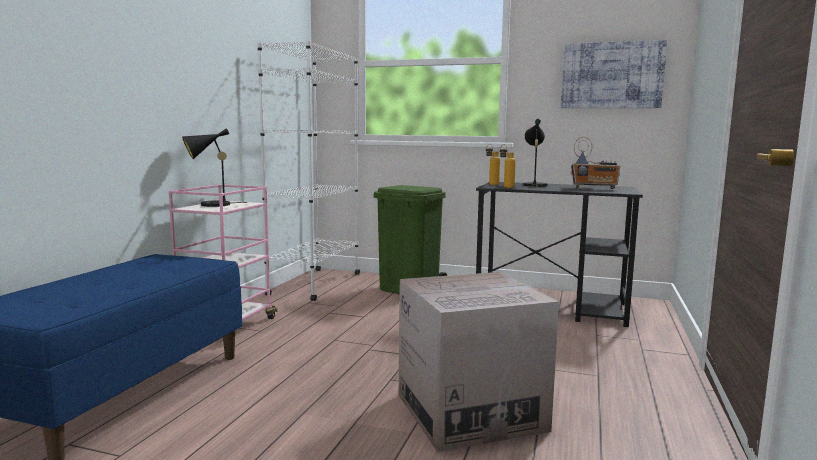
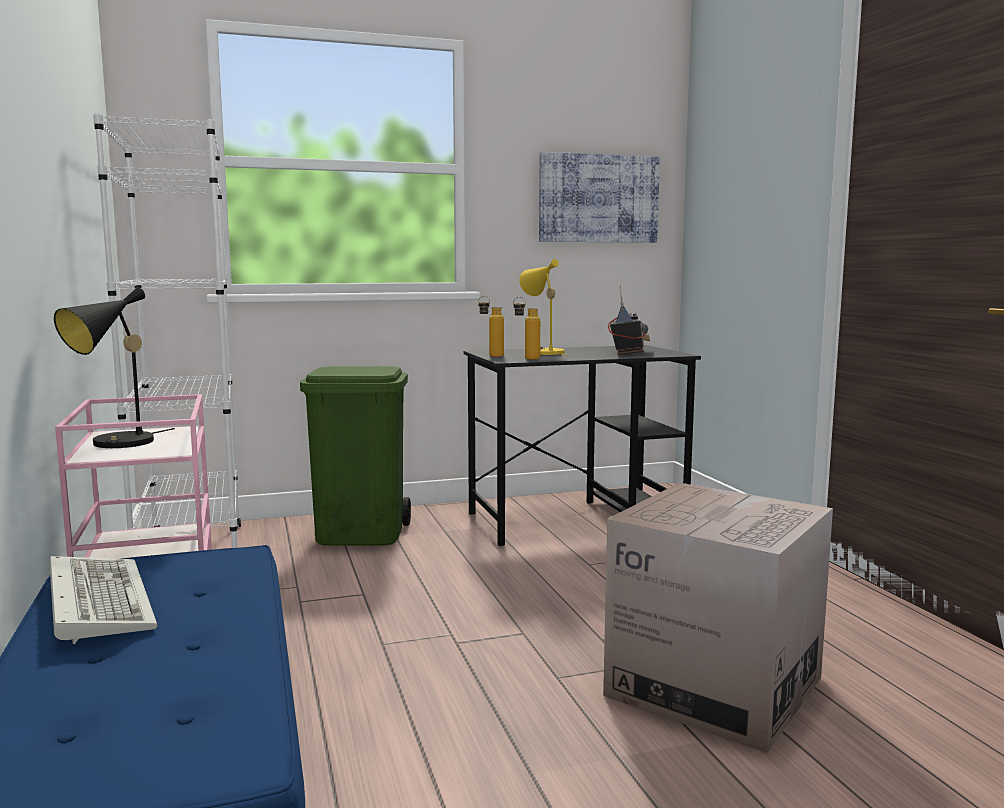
camera: 35 degrees left, 0 degrees up
(135, 266) = (96, 601): none -> keyboard
(534, 185) = (543, 352): black table lamp -> yellow table lamp
(594, 189) = (627, 352): radio -> radio turned 60 degrees counterclockwise

